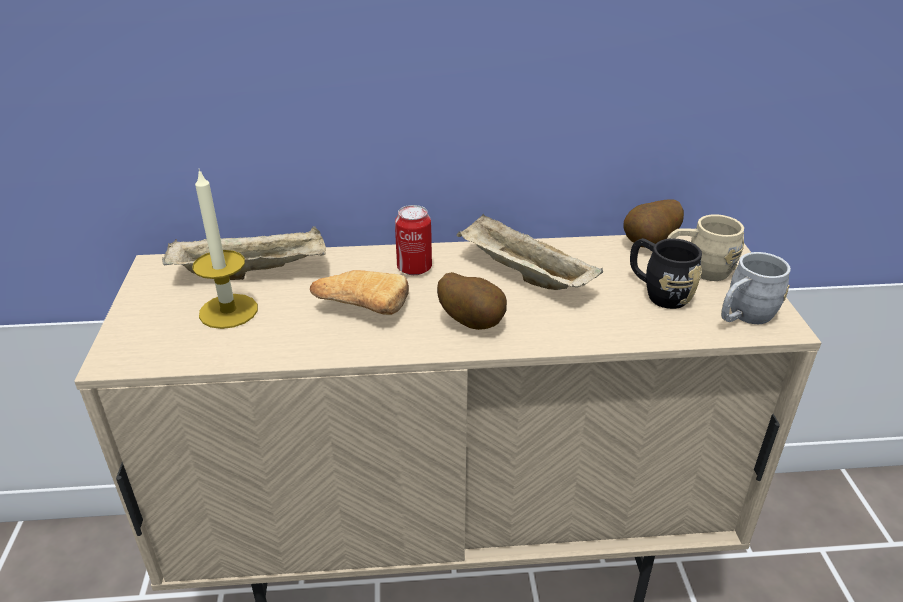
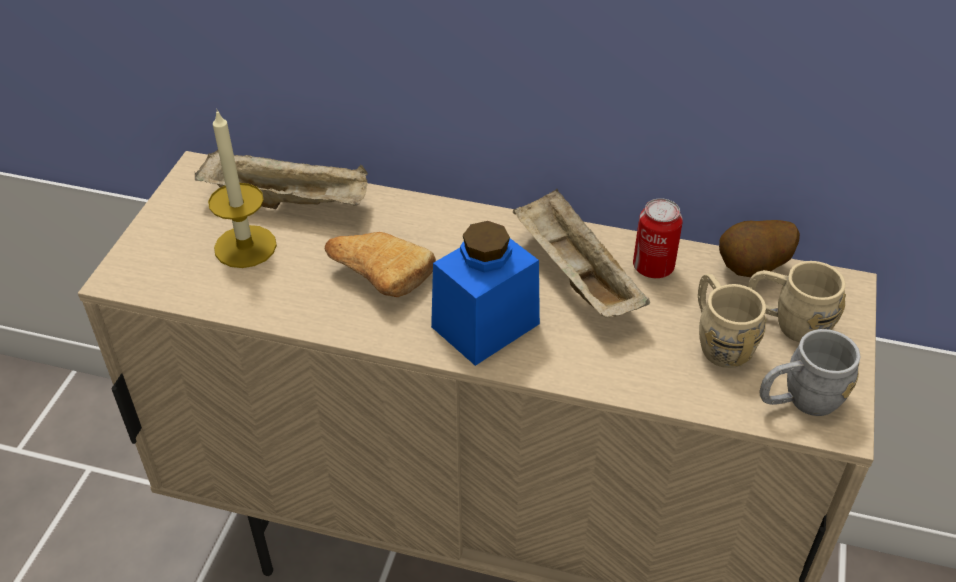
camera: 20 degrees right, 10 degrees up
(414, 268) = (459, 237): can -> can (653, 267)
(473, 322) = (485, 325): potato -> blue jar
(658, 292) = (718, 340): black mug -> beige mug

